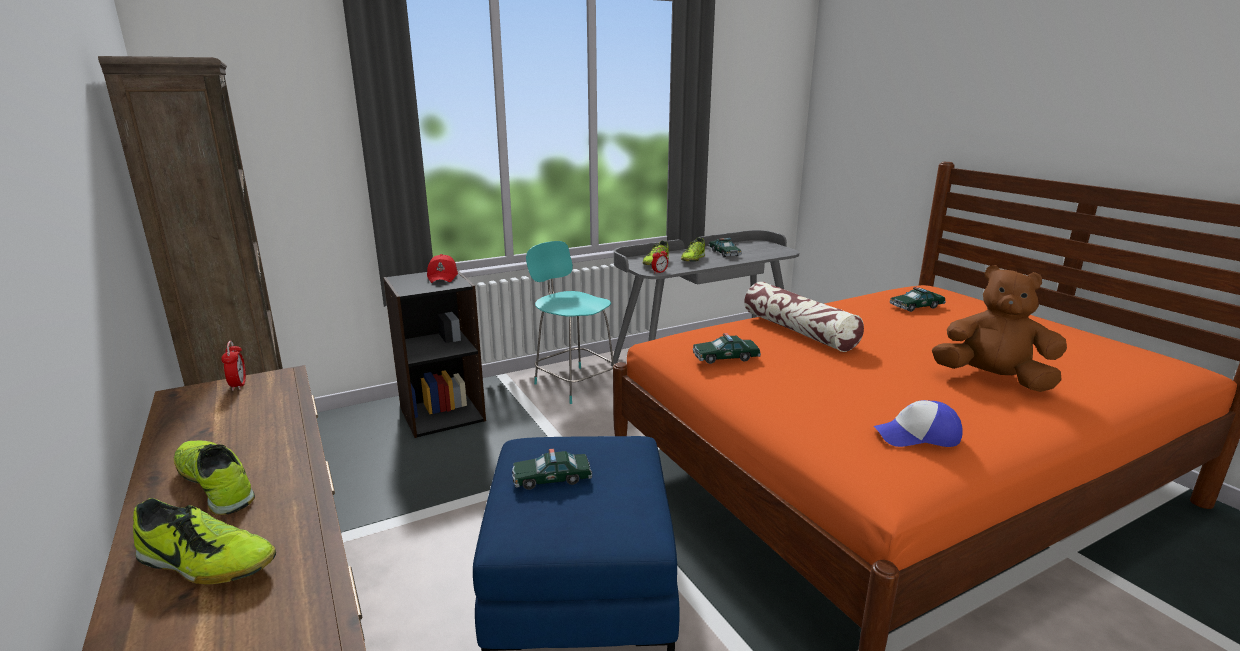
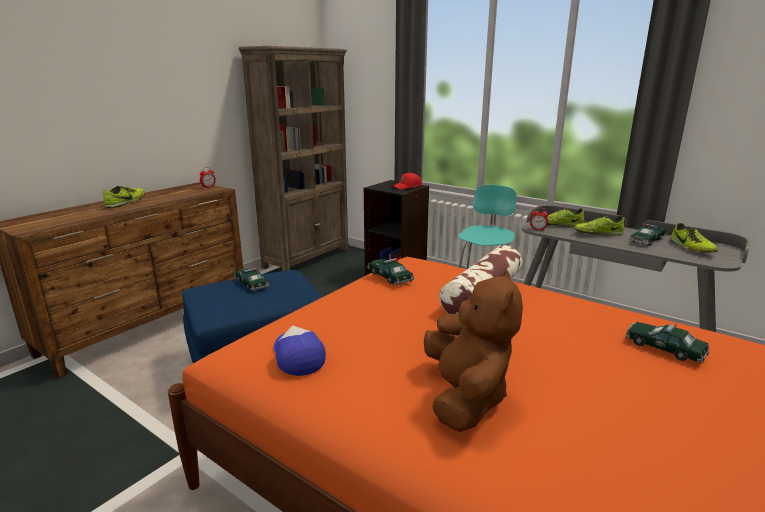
camera: 65 degrees right, 0 degrees up
(206, 563) = (76, 212): shoe -> shoe (691, 248)

